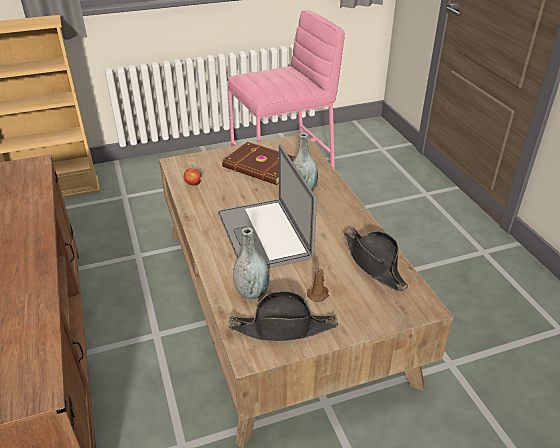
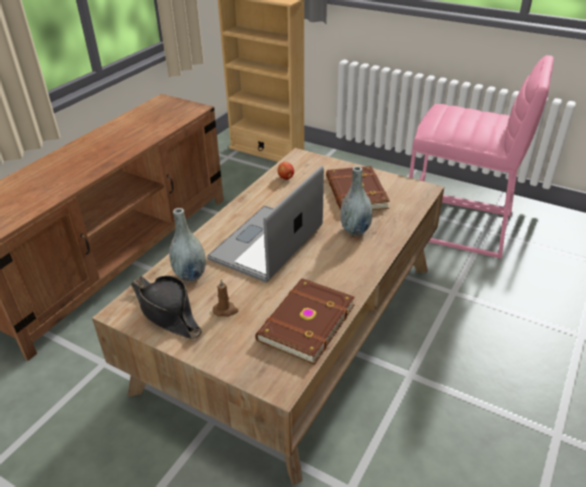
camera: 50 degrees right, 0 degrees up
(374, 264) = (304, 322): black hat -> brown book

